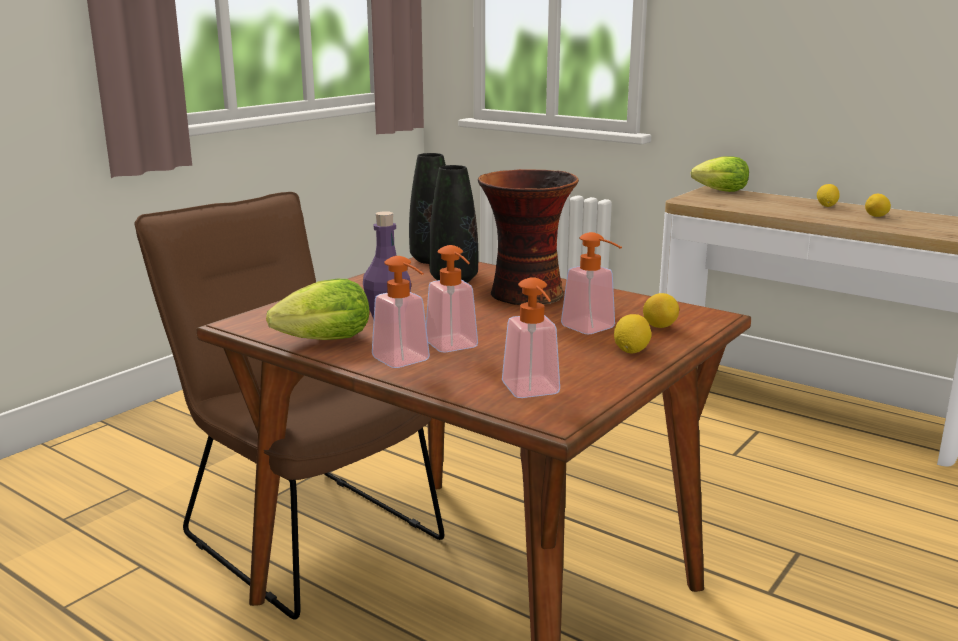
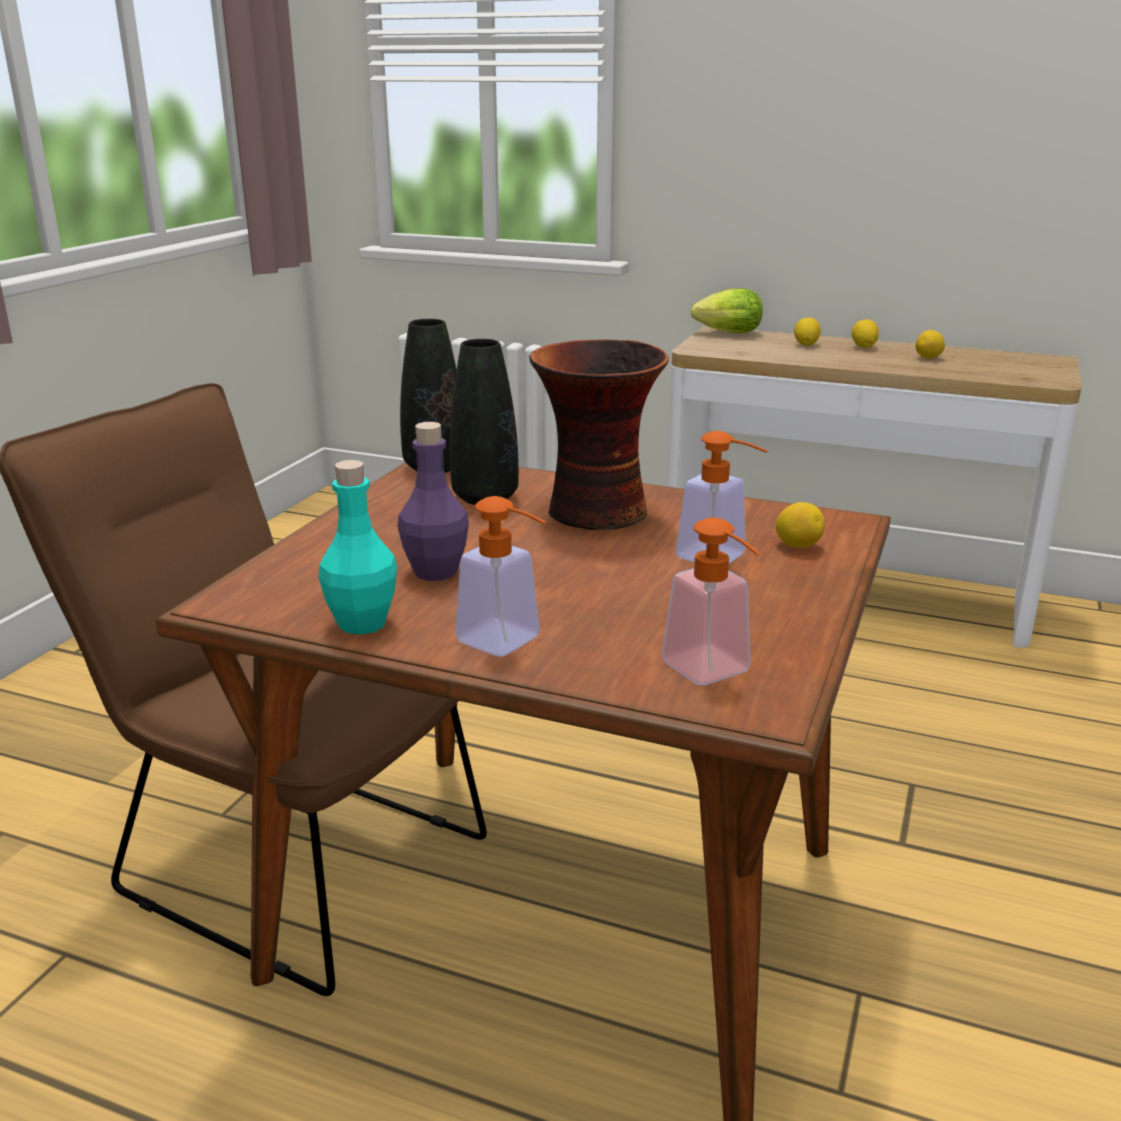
camera: 15 degrees left, 5 degrees up
(319, 342) = (362, 623): lettuce -> turquoise bottle
(455, 348) = (560, 611): soap dispenser -> none
(631, 351) = (790, 588): lemon -> lemon (805, 344)

